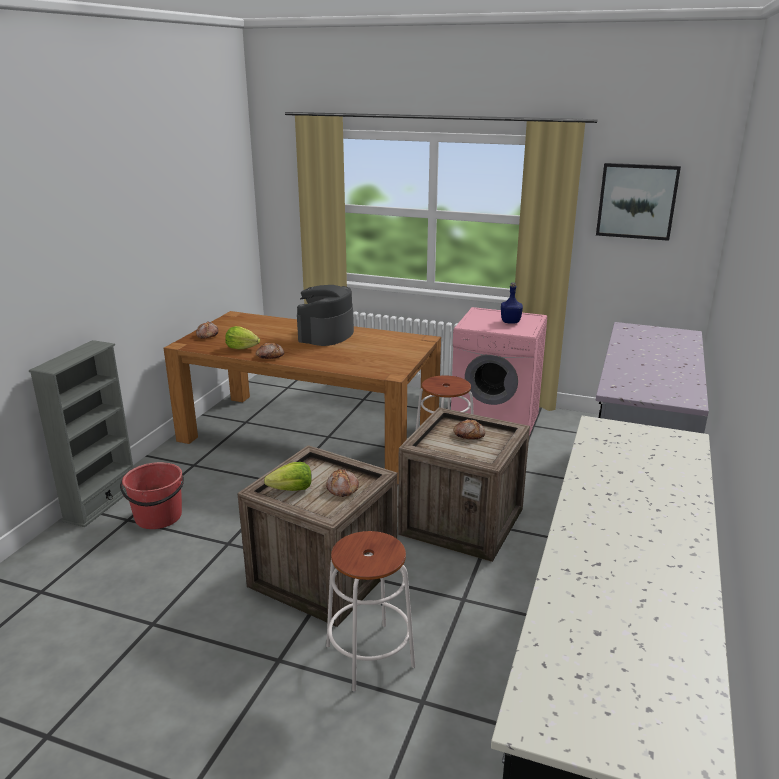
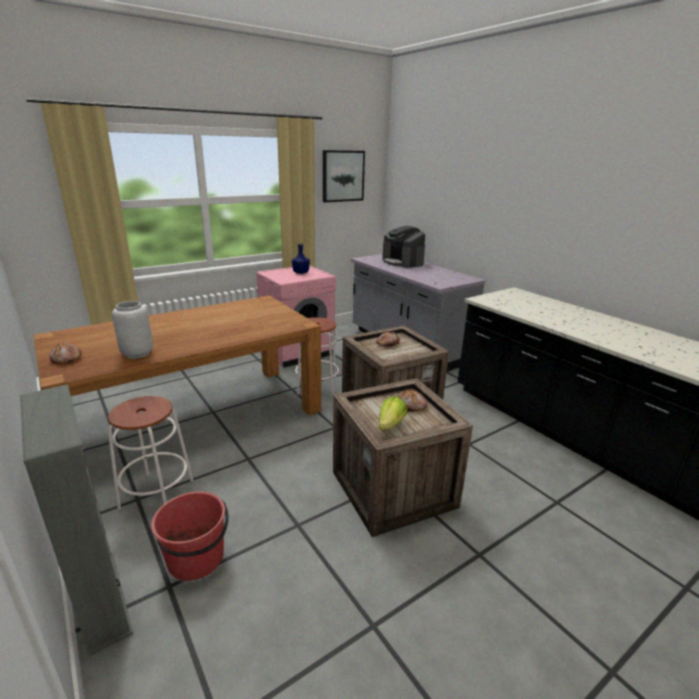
camera: 55 degrees left, 0 degrees up
(242, 348) = (137, 354): lettuce -> grey vase
(270, 356) = (181, 349): bread -> none
(326, 334) = (186, 319): coffee machine -> coffee machine (402, 262)
(370, 656) = (501, 505): white stool -> white stool (157, 494)

